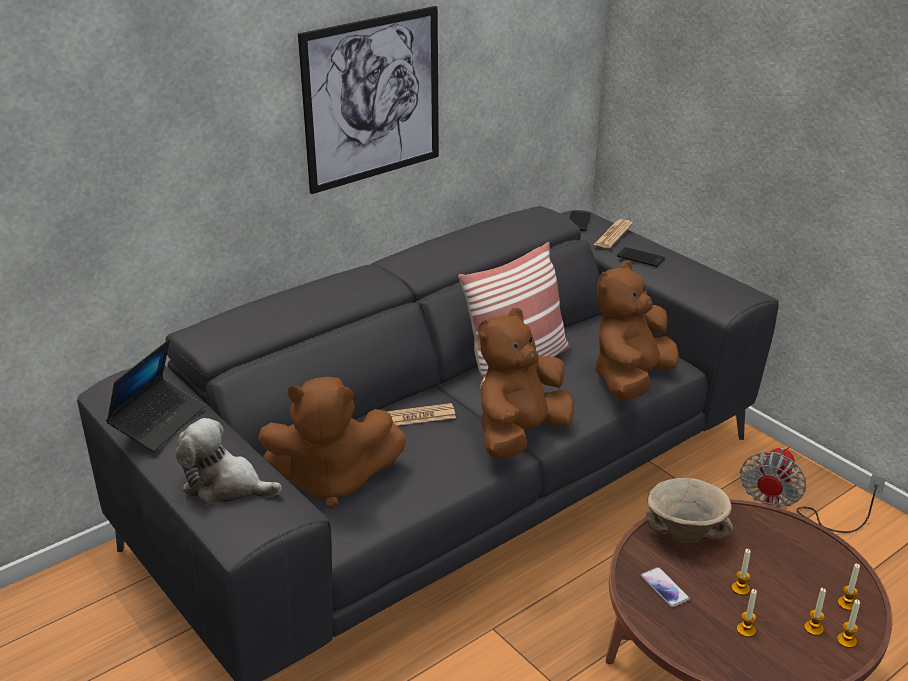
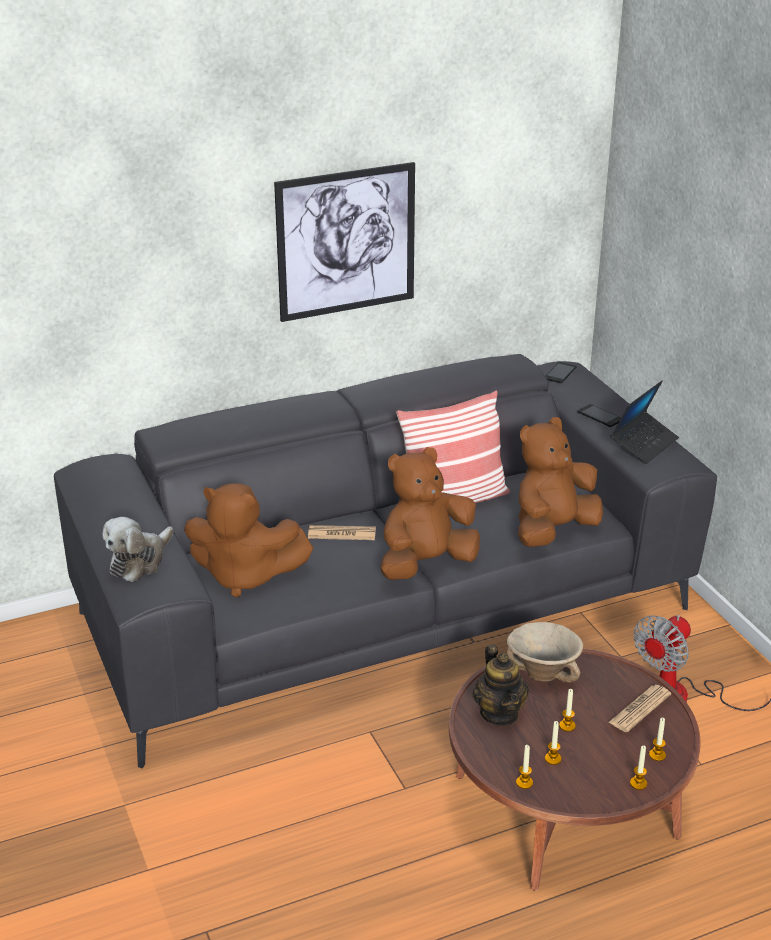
camera: 15 degrees right, 0 degrees up
(158, 422) = (107, 502): laptop -> laptop (644, 444)
(225, 486) = (139, 561): plush toy -> plush toy turned 90 degrees counterclockwise
(613, 235) = (586, 390): newspaper -> newspaper (639, 709)
(664, 588) = (500, 713): phone -> teapot
(813, 628) = (614, 768): candle -> candle (524, 782)

